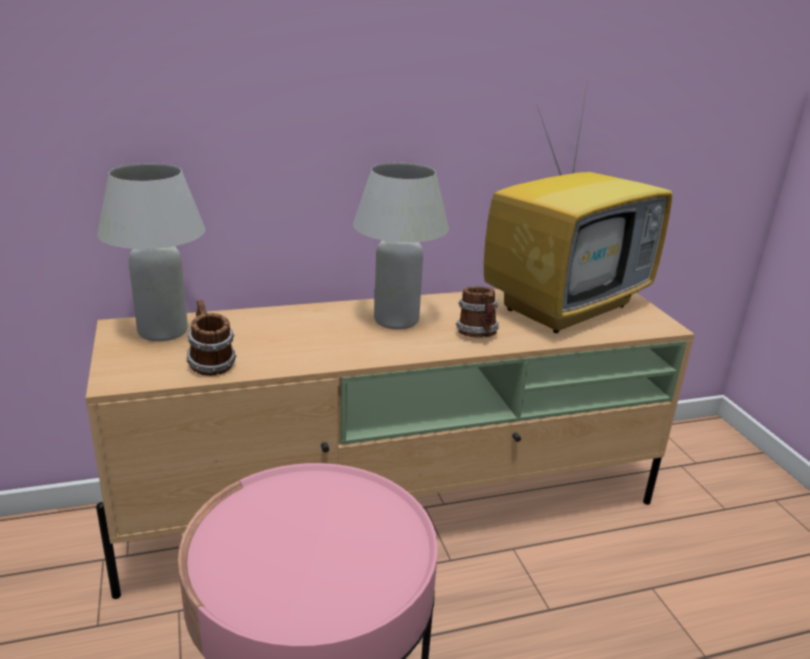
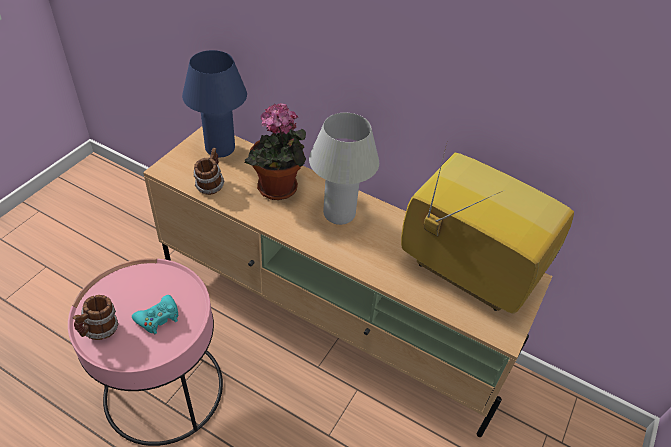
camera: 45 degrees right, 20 degrees up
(163, 332) = (220, 149): white table lamp -> blue table lamp
(301, 333) = (278, 190): none -> potted plant
(344, 532) = (158, 318): none -> turquoise game controller
(478, 335) = (367, 256): mug -> mug (100, 330)
(565, 306) = (464, 272): television -> television turned 150 degrees counterclockwise

